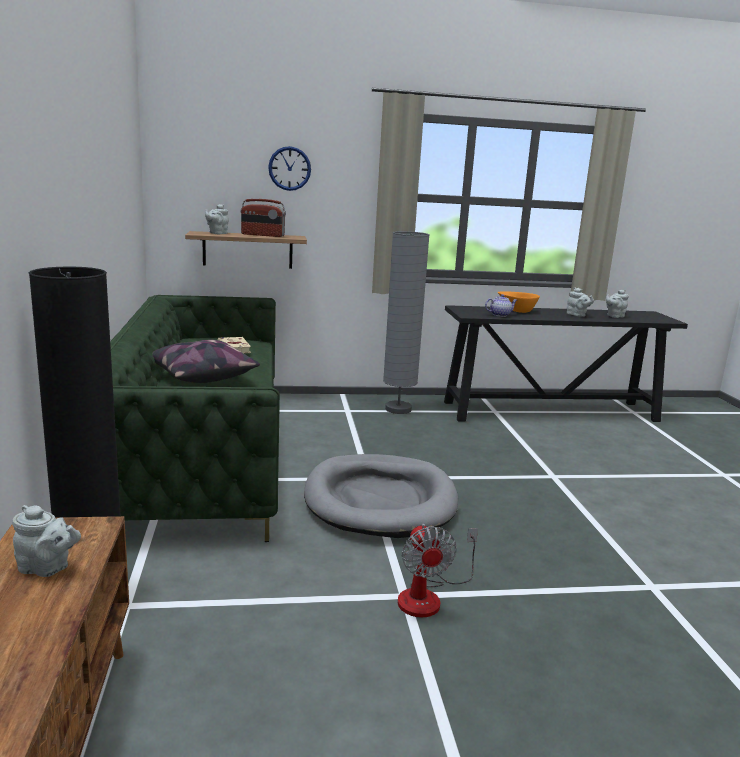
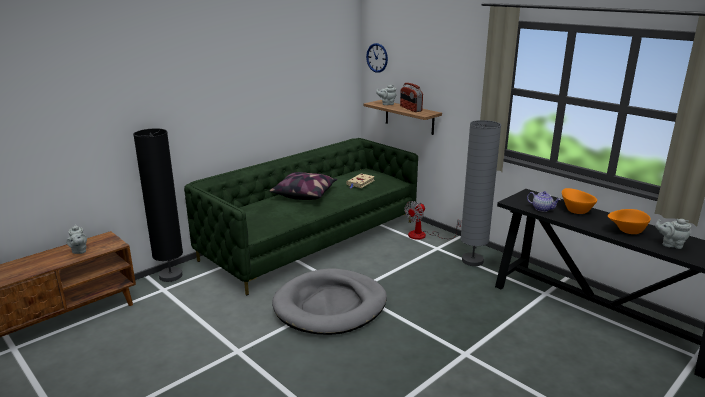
camera: 55 degrees right, 5 degrees up
(289, 168) = (435, 62): wall clock -> wall clock (377, 58)
(428, 596) = (244, 358): fan -> fan (423, 235)
(577, 315) = (626, 231): grey teapot -> orange bowl

